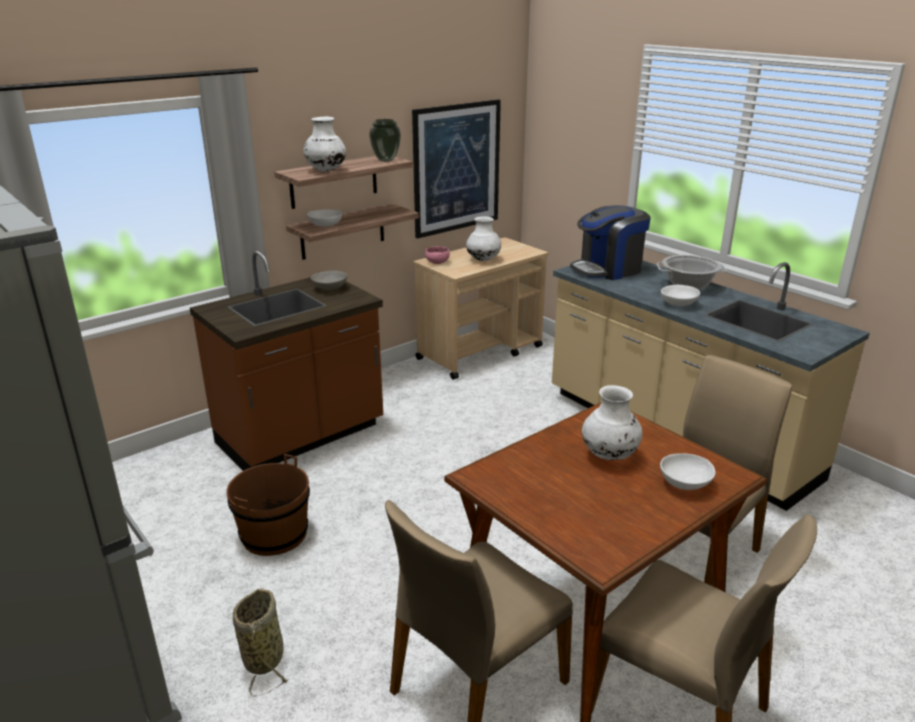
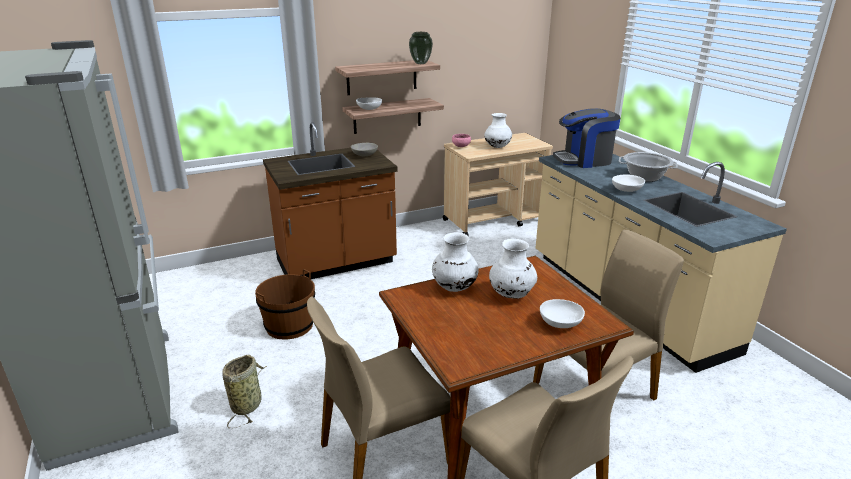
camera: 15 degrees right, 0 degrees up
(326, 170) = (371, 67): white vase -> white vase (454, 287)
(456, 168) = (485, 74): picture -> none

